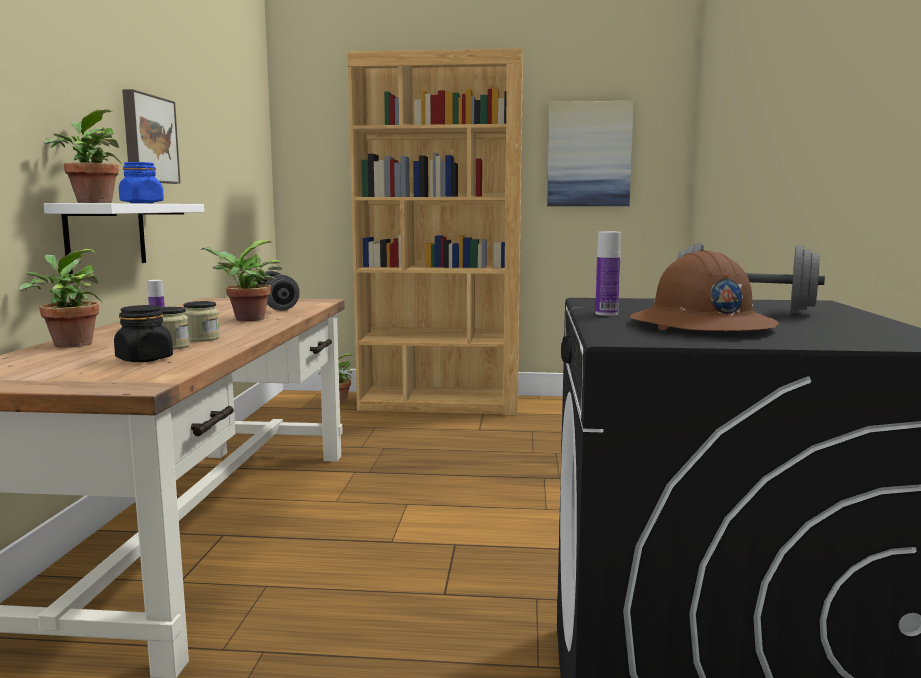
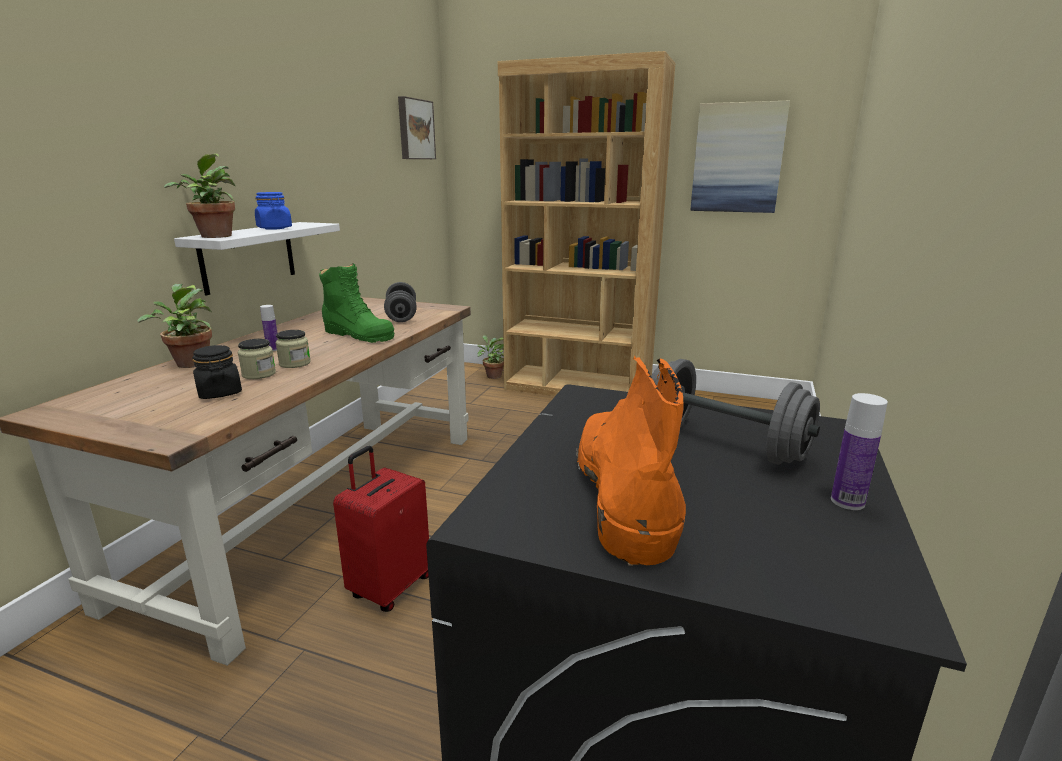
camera: 15 degrees right, 10 degrees up
(148, 139) = (294, 164): picture -> picture (415, 129)
(246, 319) = (358, 335): potted plant -> green boot
(330, 587) = (389, 587): none -> red suitcase
(606, 314) = (554, 438): bottle -> bottle (847, 501)
(700, 325) = (622, 489): brown hard hat -> orange boot

